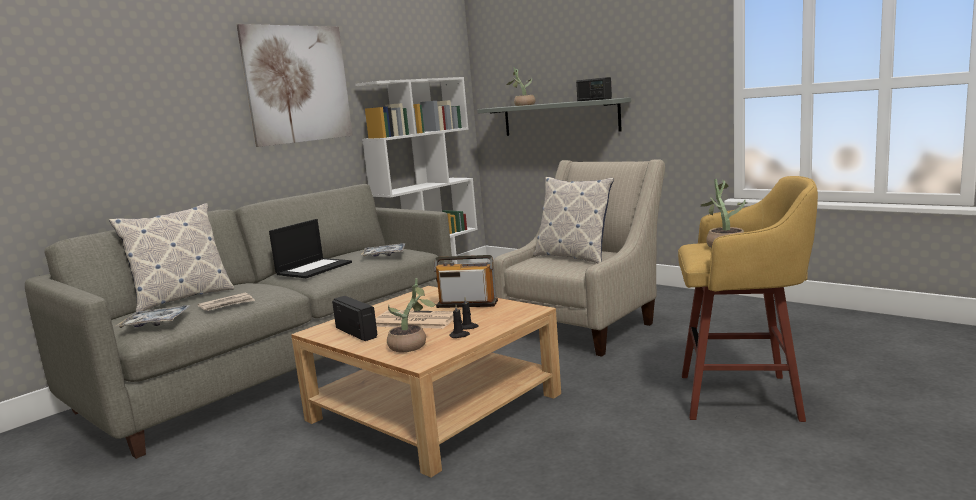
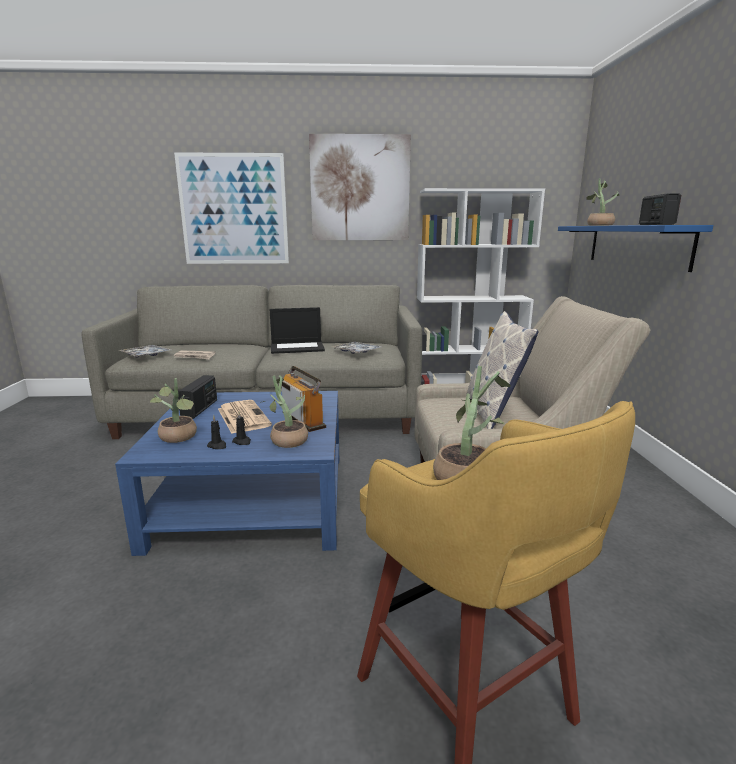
camera: 45 degrees right, 5 degrees up
(154, 118) = (233, 210): none -> picture
(182, 298) = (202, 344): pillow -> none
(434, 407) = (253, 498): beige coffee table -> blue coffee table
(494, 314) = (286, 439): none -> potted plant
(559, 118) = (636, 245): grey shelf -> blue shelf

